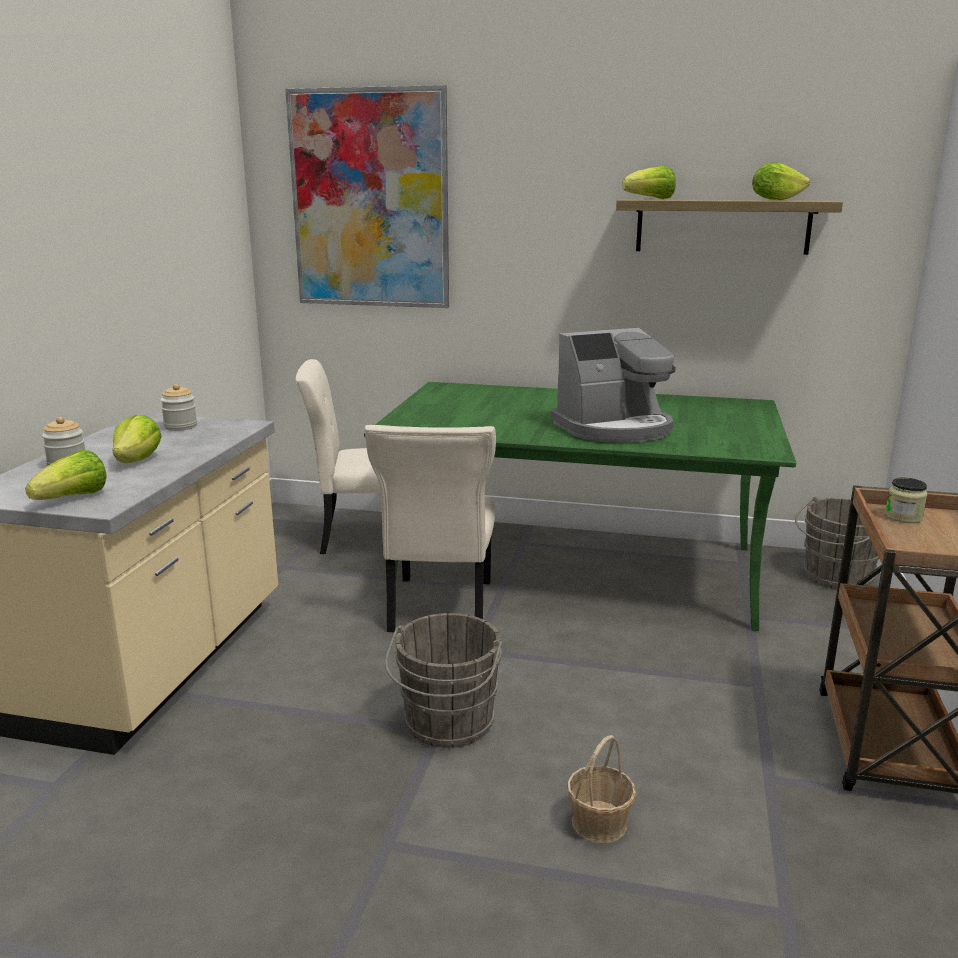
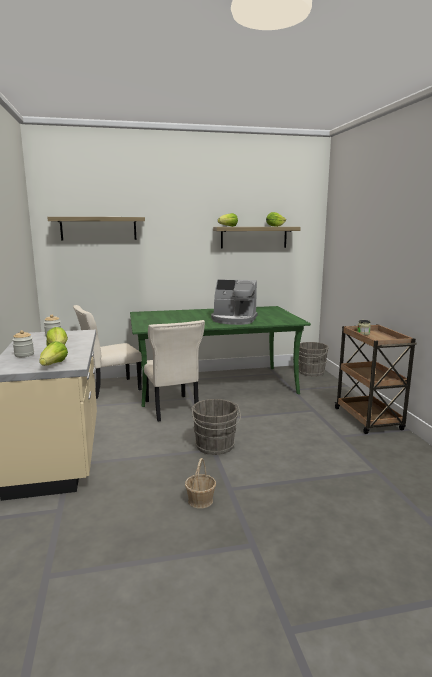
camera: 25 degrees left, 5 degrees down
(370, 200) = (98, 228): picture -> shelf
(599, 823) = (299, 462): basket -> basket (200, 500)
(614, 428) = (234, 320): coffee machine -> coffee machine turned 60 degrees clockwise

